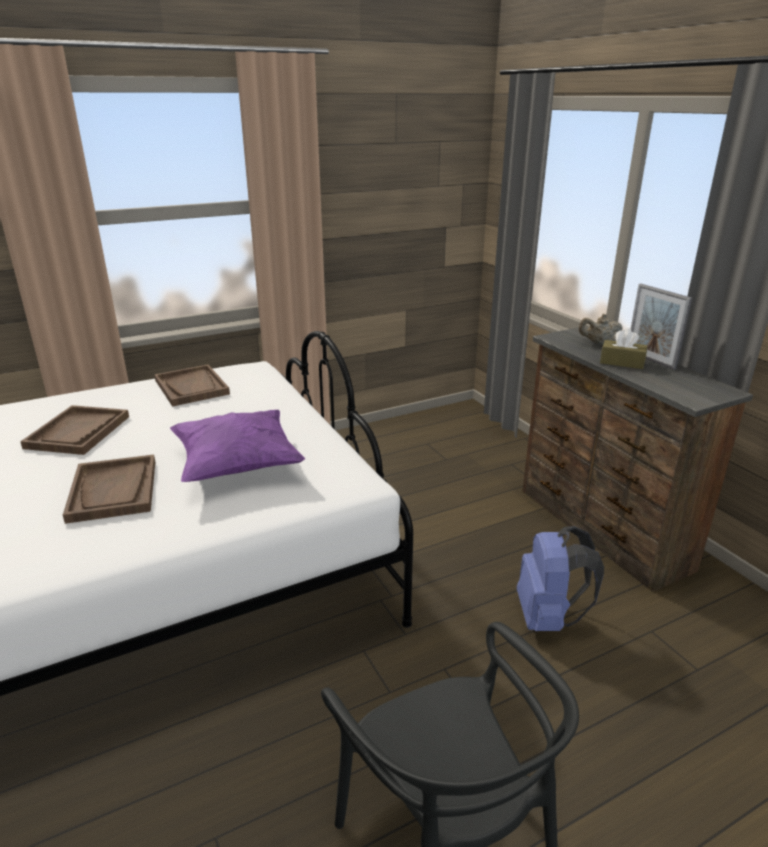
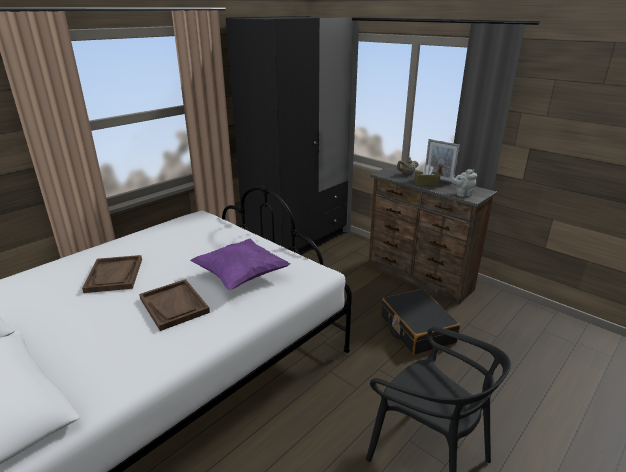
camera: 20 degrees left, 0 degrees up
(192, 387) = (168, 234): brown tray -> none
(431, 431) = (298, 240): none -> black wardrobe
(548, 617) = (416, 329): blue backpack -> black suitcase
(676, 390) = (462, 194): none -> grey teapot

